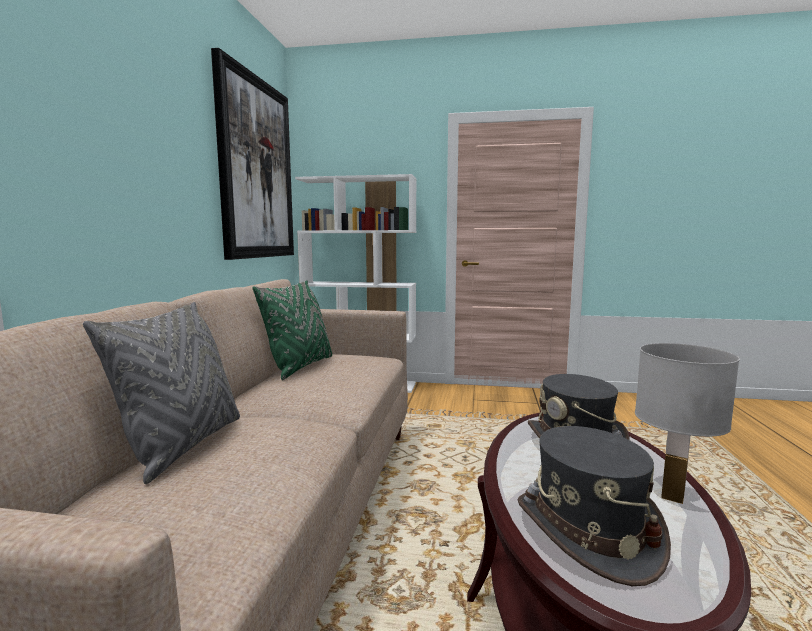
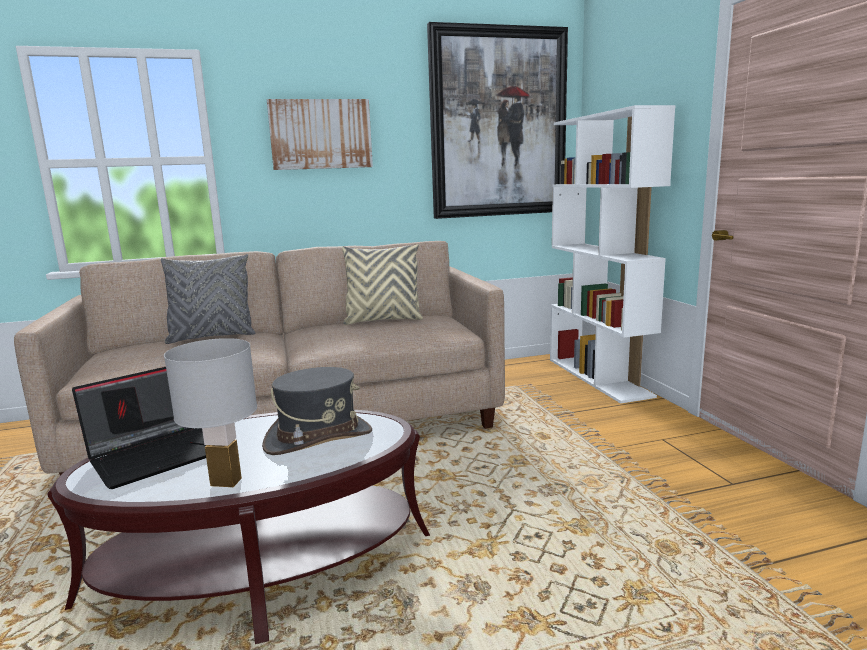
camera: 65 degrees right, 5 degrees up
(128, 141) = (321, 134): none -> picture
(299, 367) = (383, 320): green pillow -> beige pillow
(586, 531) = (162, 452): grey hat -> laptop

